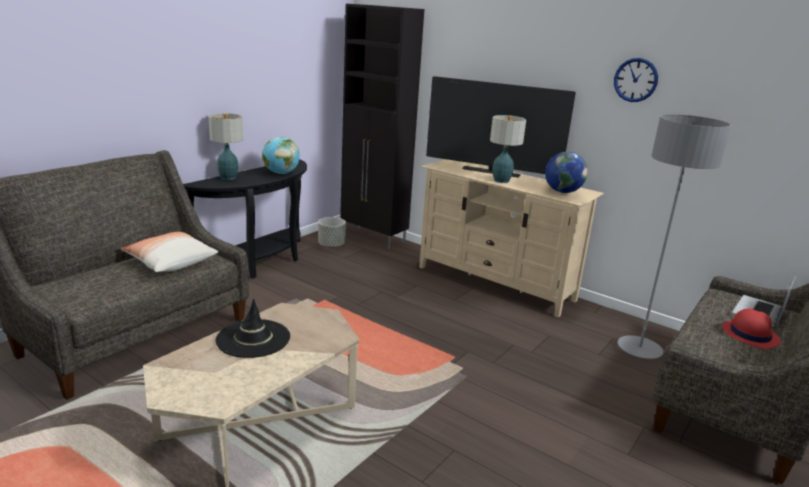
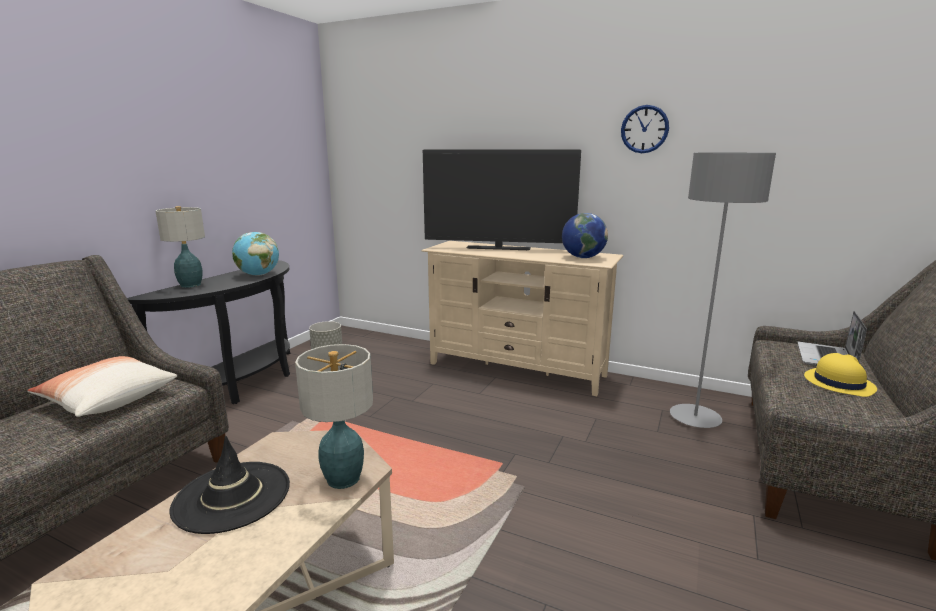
camera: 10 degrees left, 5 degrees down
(374, 238) = (373, 339): black cabinet -> none
(501, 180) = (514, 254): table lamp -> table lamp (344, 478)
(749, 334) = (838, 383): red hat -> yellow hat

